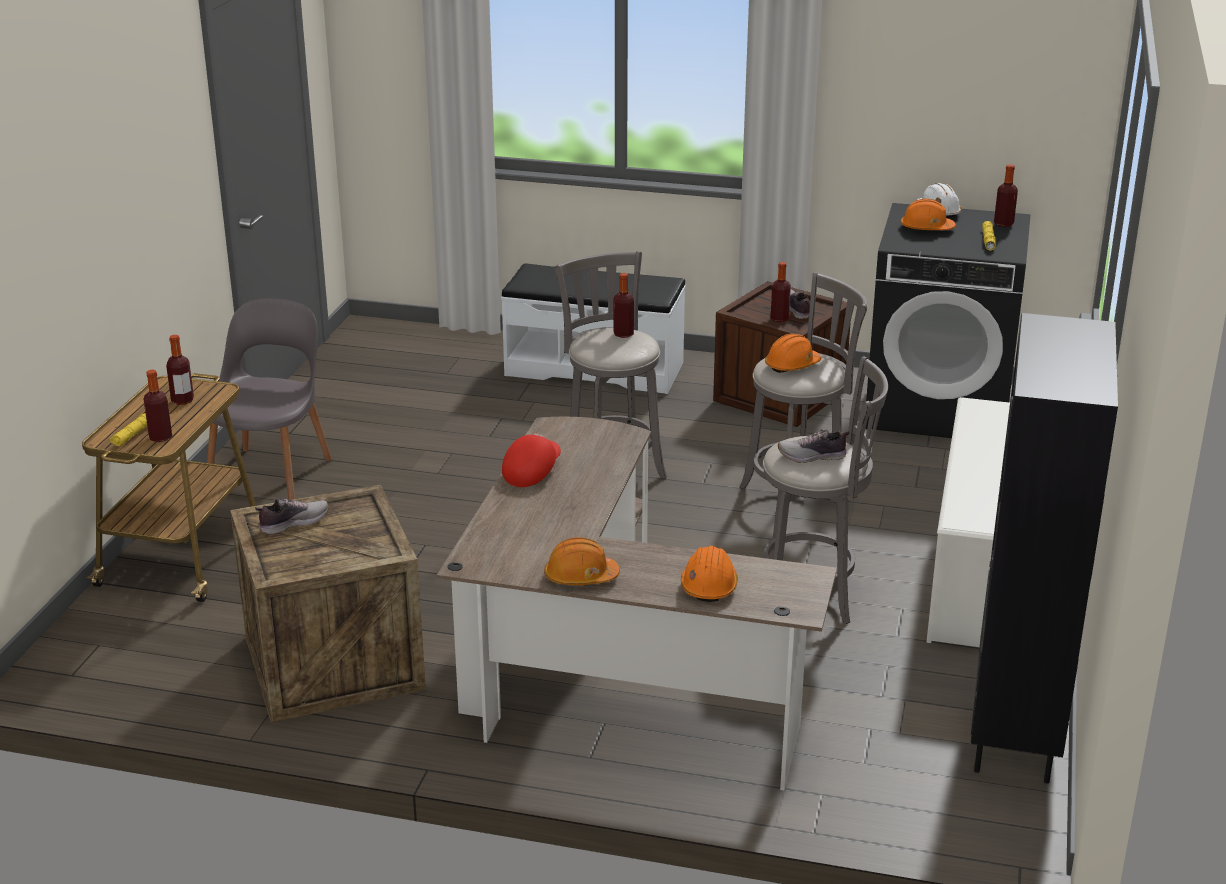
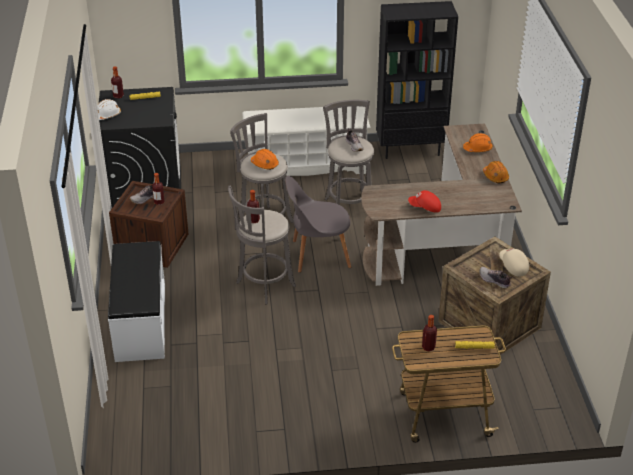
camera: 110 degrees left, 10 degrees up
(160, 437) = (472, 337): bottle -> none
(272, 474) = (337, 415): grey chair -> grey chair (318, 254)
(312, 555) = (512, 267): none -> beige cap
(926, 228) = (135, 116): orange hard hat -> none

